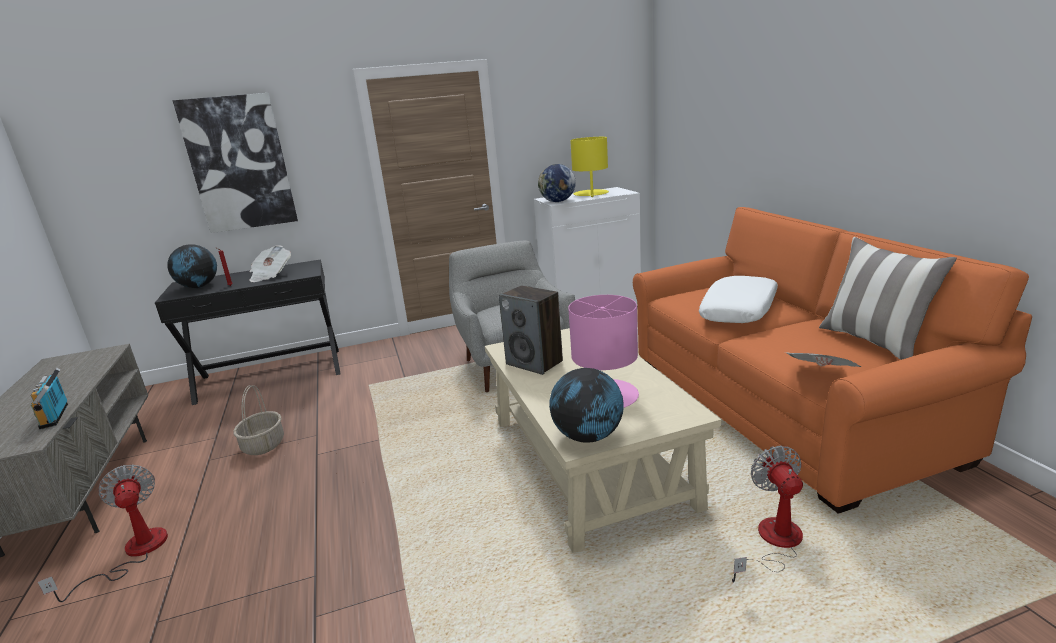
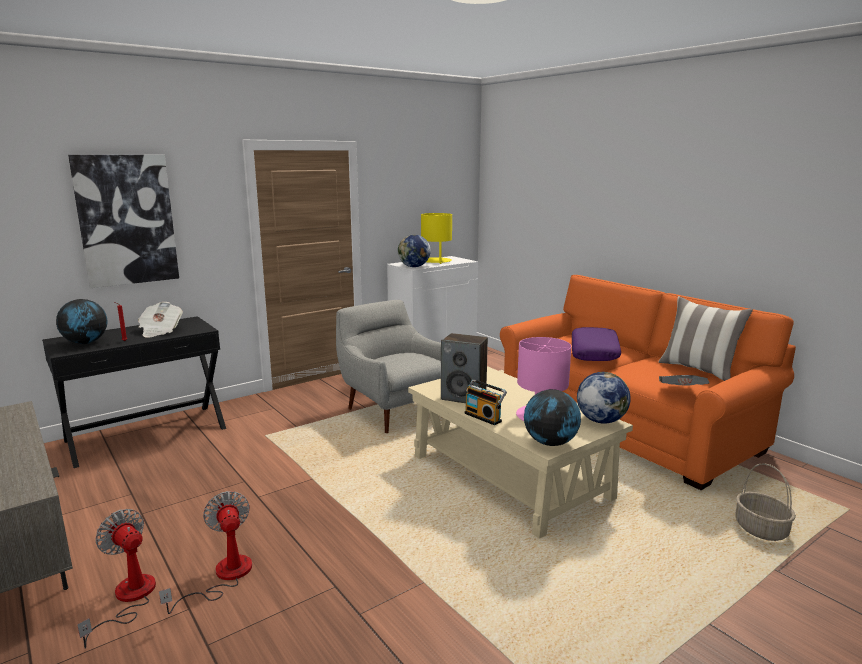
camera: 20 degrees left, 5 degrees down
(57, 415) = (34, 467): radio -> radio (484, 417)
(263, 445) = (193, 495): basket -> basket (760, 529)
(680, 409) = (601, 421): none -> globe
(739, 310) = (594, 353): white pillow -> purple pillow
(772, 543) = (670, 513): fan -> fan (223, 576)

